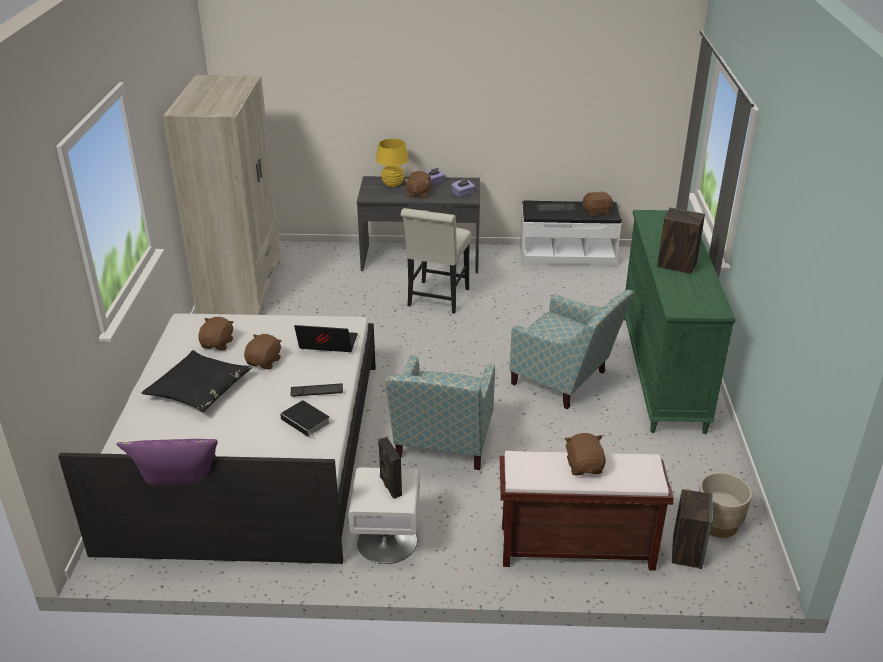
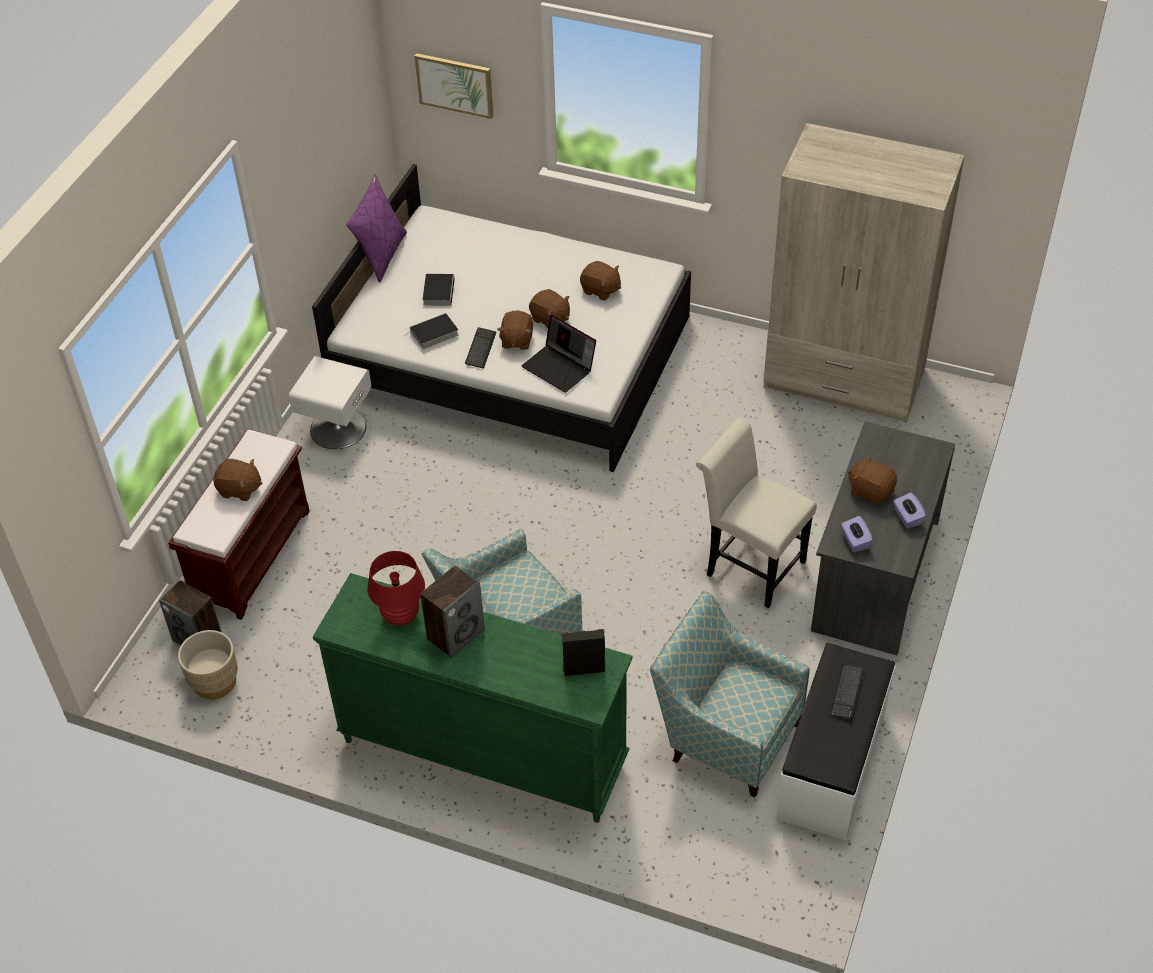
camera: 110 degrees right, 15 degrees up
(45, 316) = (455, 85): none -> picture
(199, 389) = (525, 272): black pillow -> none
(240, 434) = (438, 291): none -> book
(327, 345) = (560, 367): laptop -> laptop turned 105 degrees clockwise
(389, 486) = (329, 384): black speaker -> black speaker (584, 668)
(393, 184) = (913, 469): yellow table lamp -> none
(442, 447) = (444, 496): armchair -> armchair (725, 735)
(596, 212) = (816, 744): brown plush toy -> brown plush toy (516, 340)
(682, 288) = (401, 616): none -> red table lamp

